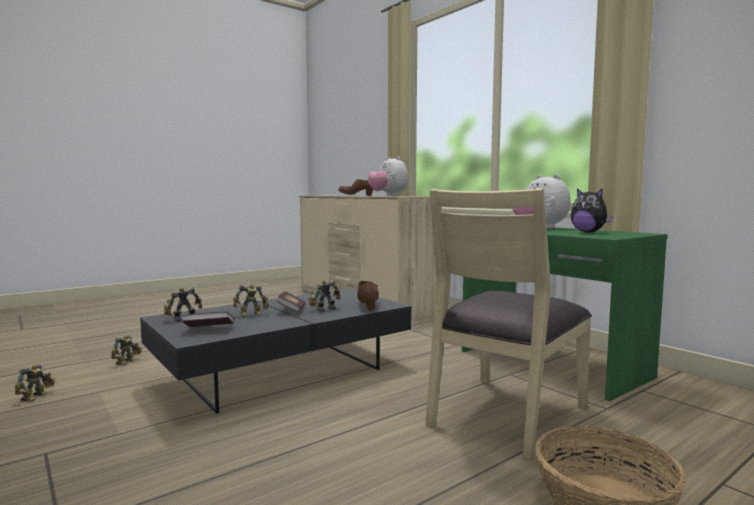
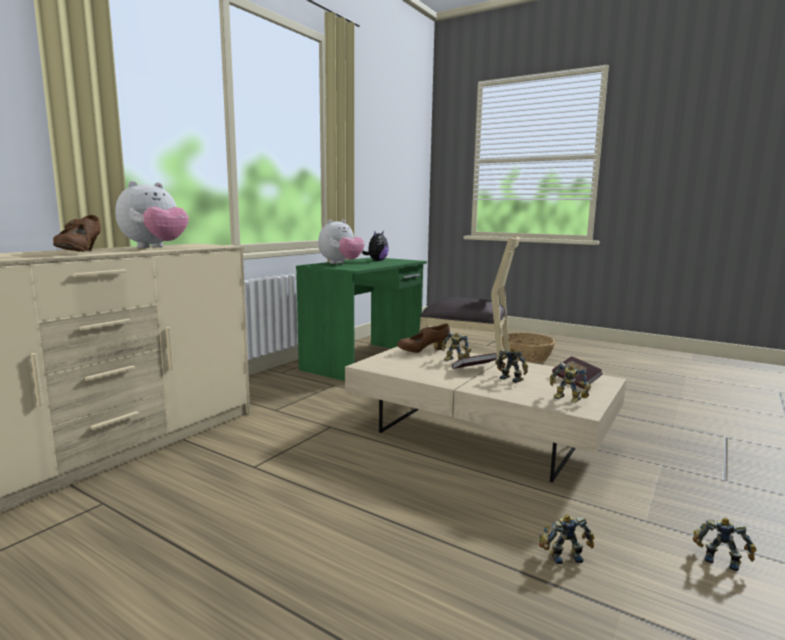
camera: 110 degrees left, 5 degrees up
(36, 397) = (720, 559): toy robot -> toy robot turned 45 degrees clockwise
(283, 375) = (479, 436): black coffee table -> beige coffee table

